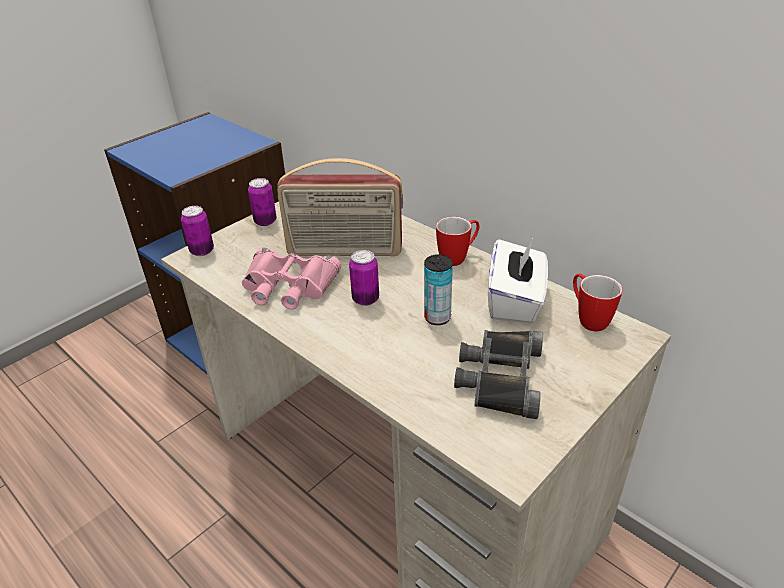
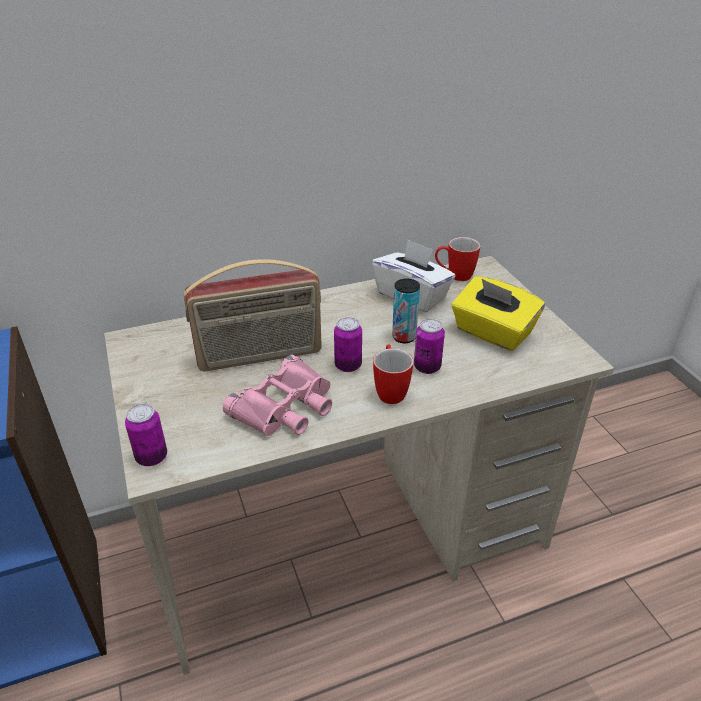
camera: 65 degrees left, 0 degrees up
(265, 221) = (144, 394): can -> can (427, 367)
(344, 251) = (260, 356): radio -> radio turned 45 degrees clockwise
(458, 257) = (331, 301): mug -> mug (390, 390)
(499, 377) = (492, 333): black binoculars -> yellow tissue box

